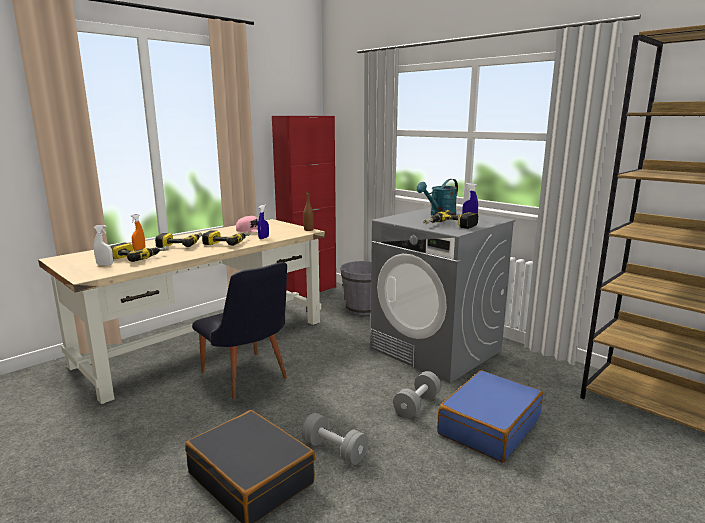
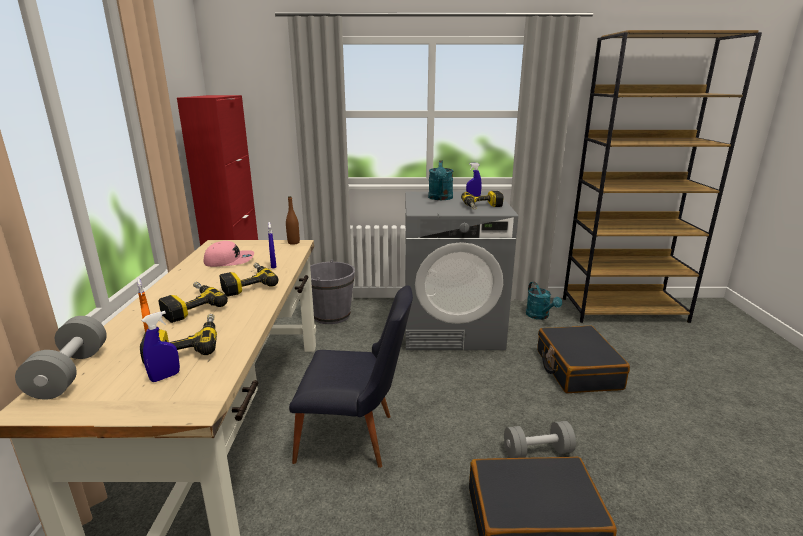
camera: 45 degrees left, 5 degrees up
(105, 264) = (165, 377): white spray bottle -> blue spray bottle
(417, 405) = (517, 379): grey dumbbell -> grey dumbbell (70, 373)
(488, 426) = (577, 369): blue suitcase -> black suitcase
(542, 375) = (540, 316): none -> turquoise watering can

